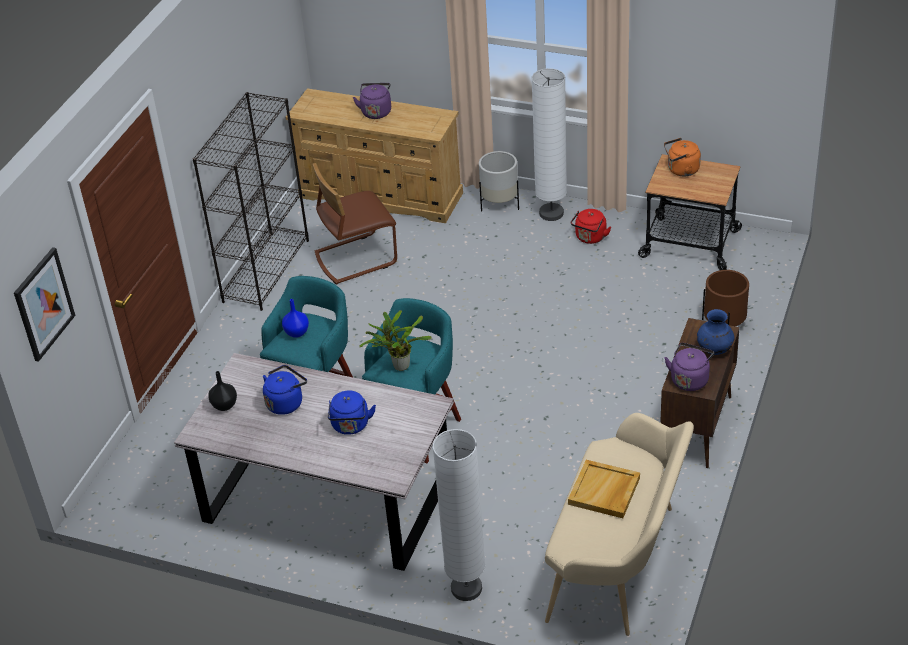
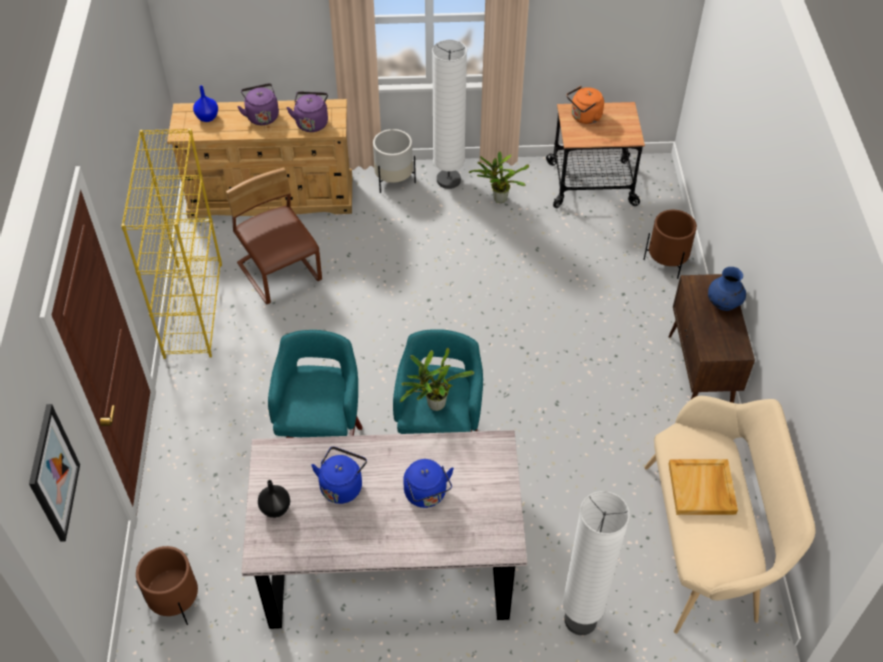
camera: 25 degrees left, 10 degrees up
(139, 482) = (175, 601): none -> brown planter
(266, 270) = (193, 309): black bookcase -> yellow bookcase
(296, 333) = (303, 394): blue vase -> blue vase (207, 118)
(355, 258) = (280, 273): brown chair -> brown chair turned 105 degrees clockwise
(590, 238) = (498, 198): red kettle -> potted plant
(690, 379) = (719, 342): purple kettle -> purple kettle (312, 122)

